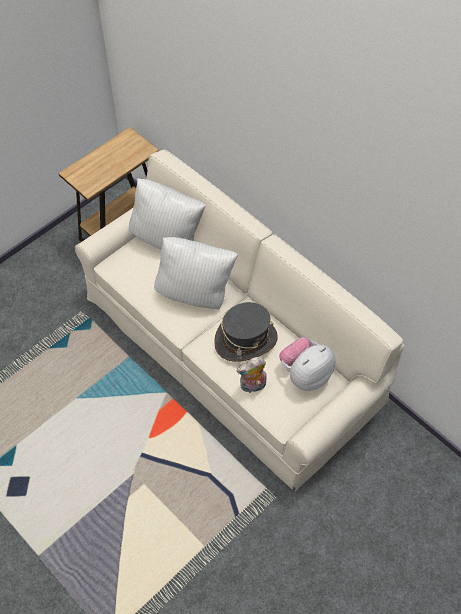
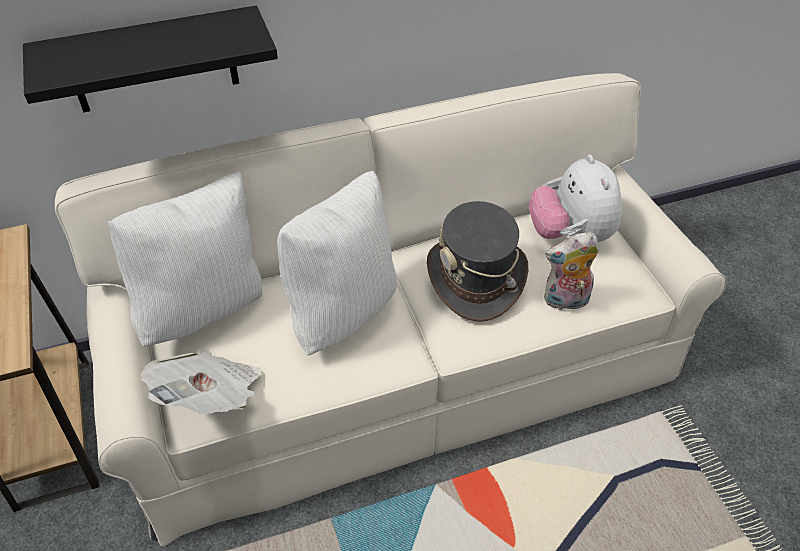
camera: 65 degrees left, 10 degrees down
(121, 267) = (211, 397): none -> newspaper
(215, 137) = (153, 61): none -> black shelf
(252, 386) = (565, 301): plush toy -> plush toy turned 75 degrees clockwise

